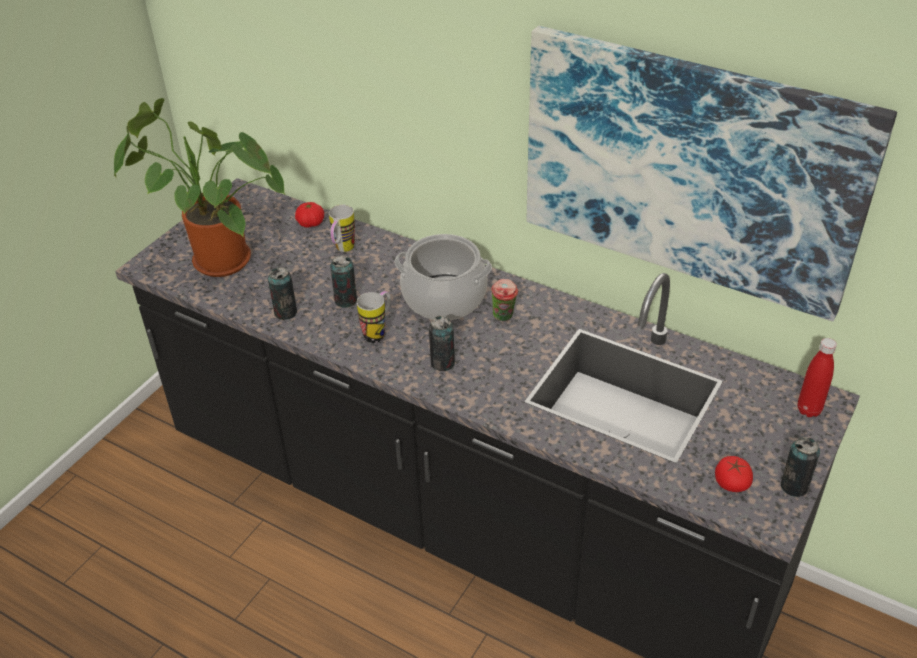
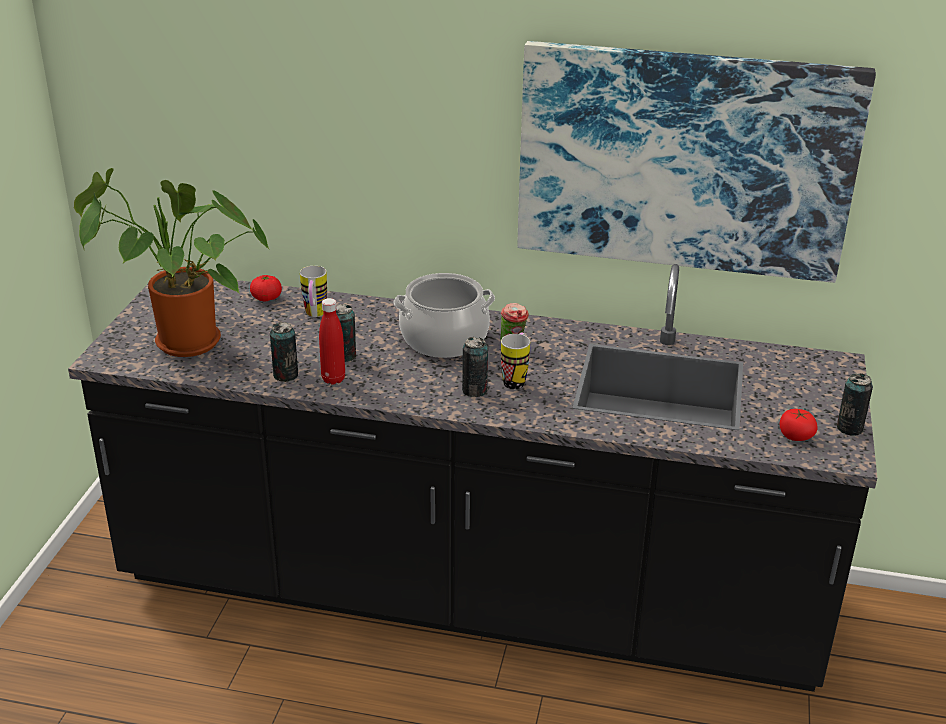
camera: 20 degrees left, 10 degrees down
(378, 333) = (394, 377): mug -> mug (516, 380)
(808, 410) = (828, 371): red bottle -> red bottle (333, 379)

